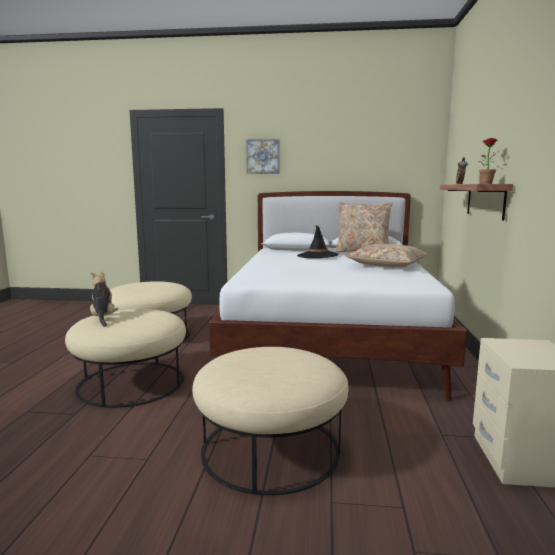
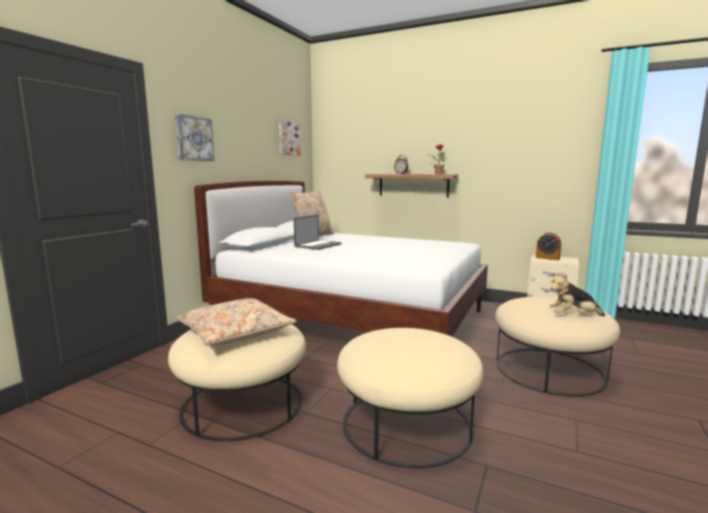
camera: 70 degrees left, 0 degrees up
(103, 318) = (400, 357): plush toy -> plush toy (573, 316)
(317, 255) = (318, 245): black hat -> laptop
(387, 265) = (384, 240): beige pillow -> beige pillow (235, 333)
(394, 146) = (288, 138): none -> picture
(528, 348) = (547, 258): none -> alarm clock

